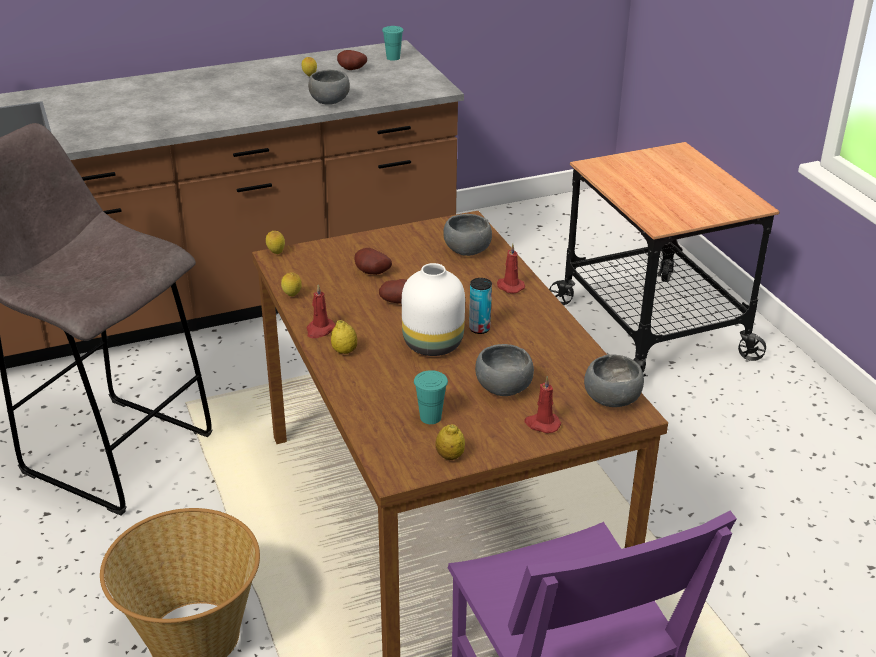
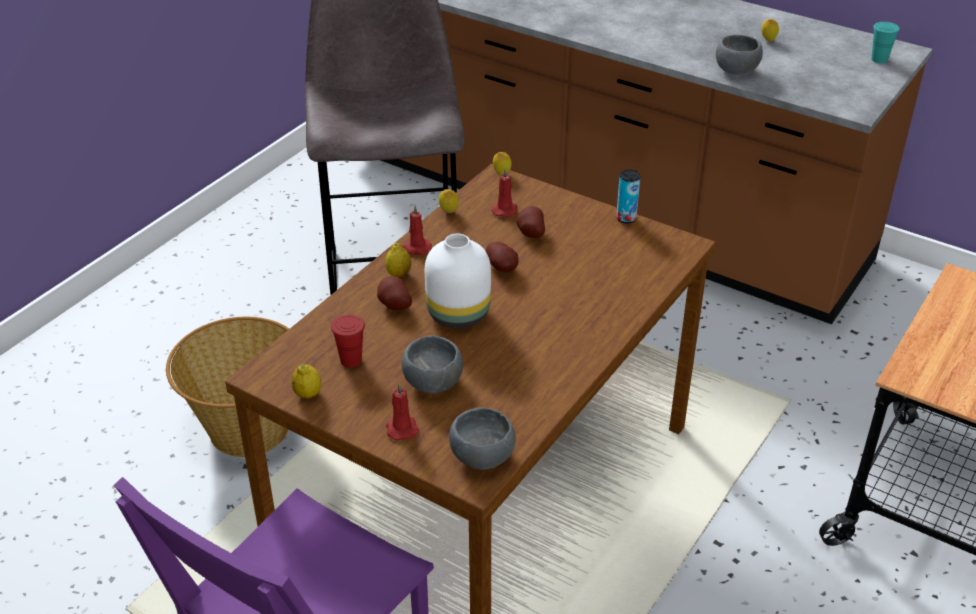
camera: 55 degrees right, 5 degrees up
(351, 70) = (816, 52): potato -> potato (393, 306)
(430, 417) = (351, 360): turquoise cup -> red cup
(466, 251) = (631, 267): grey bowl -> none
(479, 329) = (511, 329): can -> can (626, 218)
(509, 286) = (602, 317): red candle -> red candle (504, 209)

